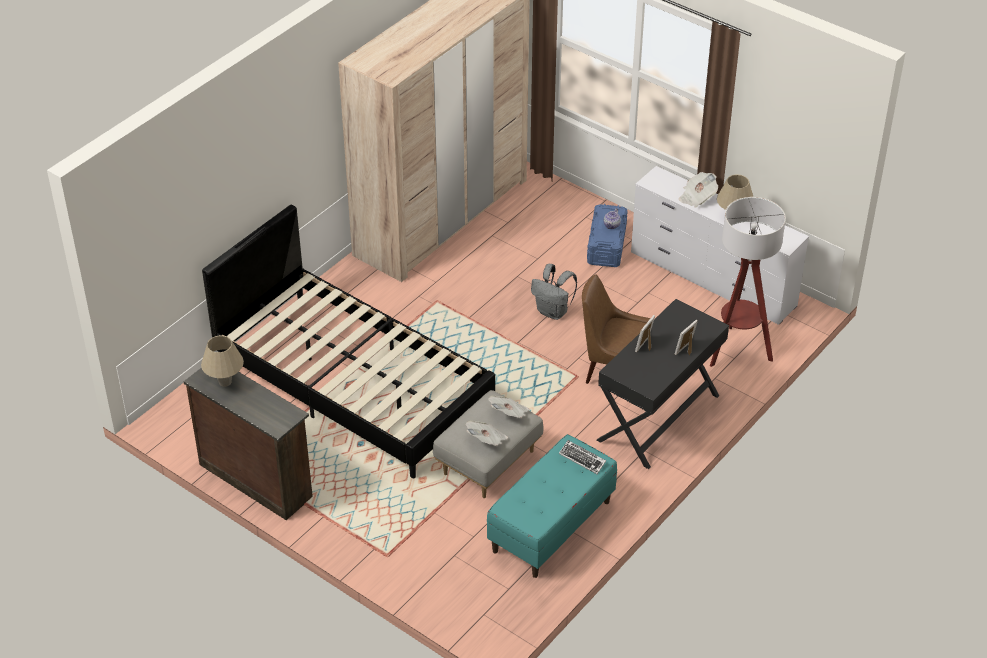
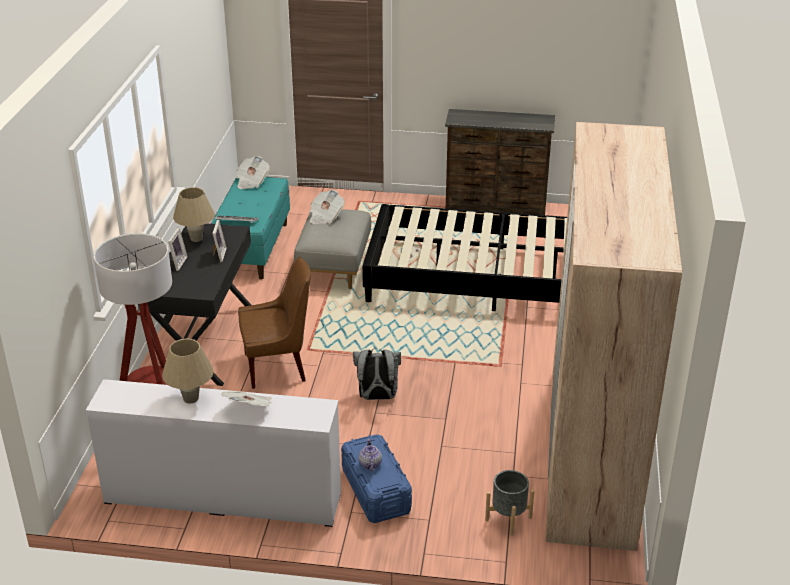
camera: 150 degrees right, 10 degrees down
(225, 382) = (525, 121): beige table lamp -> beige table lamp (196, 238)
(509, 414) = (322, 237): newspaper -> newspaper (252, 182)
(536, 200) = (508, 518): none -> grey planter

